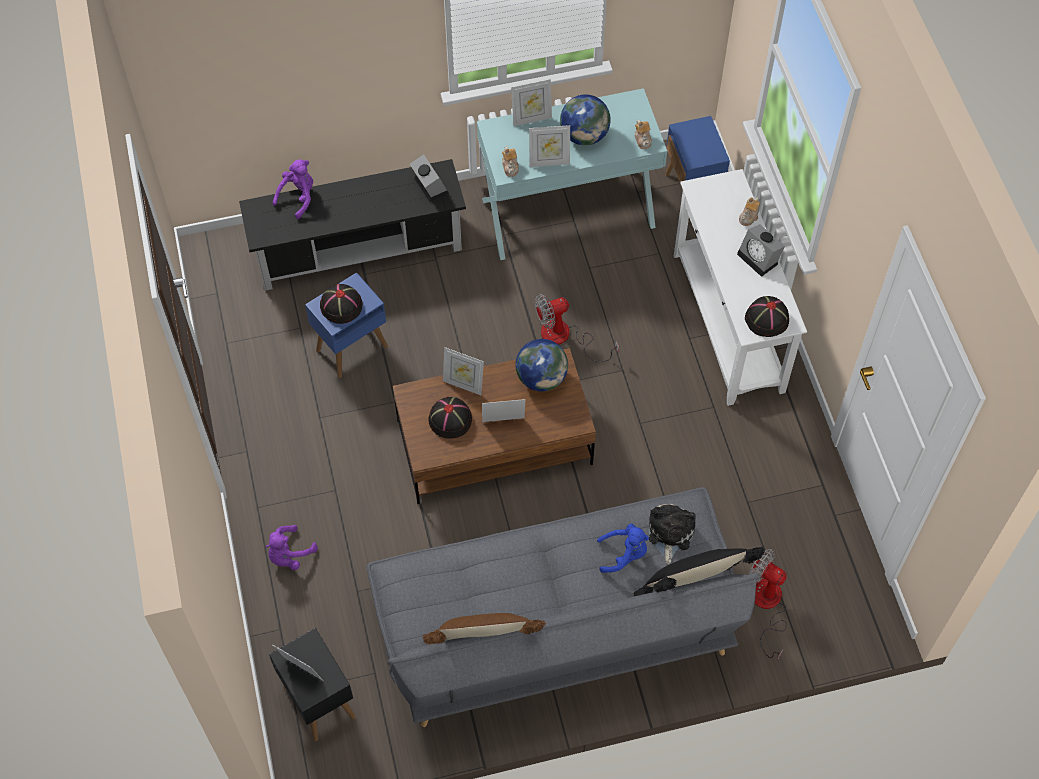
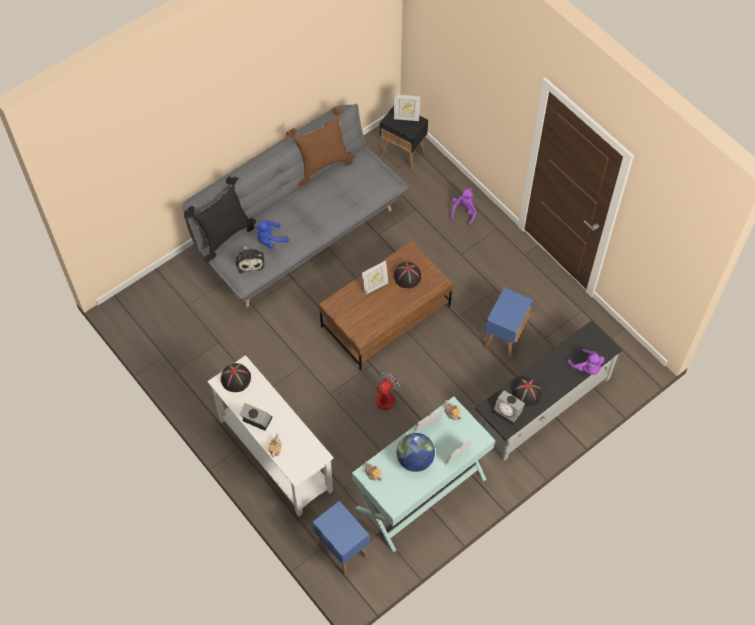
camera: 155 degrees right, 0 degrees up
(298, 197) = (586, 368): purple plush toy -> purple plush toy turned 45 degrees counterclockwise
(341, 306) = (510, 307): black hat -> black hat (526, 393)
(463, 384) = (411, 299): picture frame -> none
(541, 378) = (367, 322): globe -> none
(767, 606) = (187, 289): fan -> none

